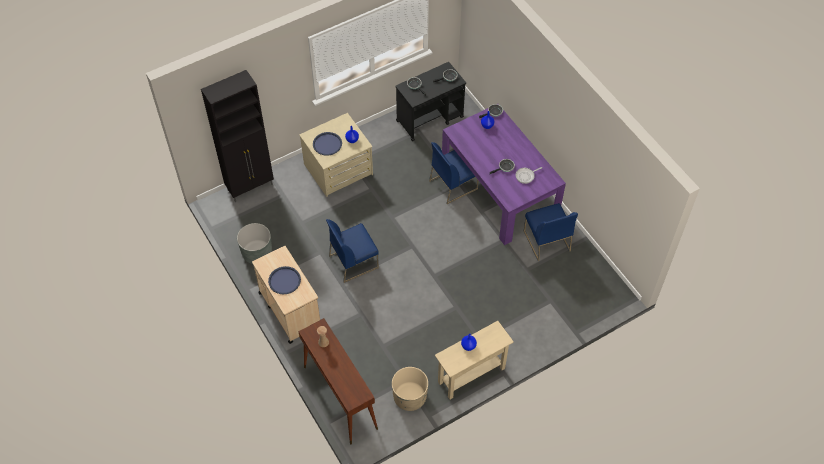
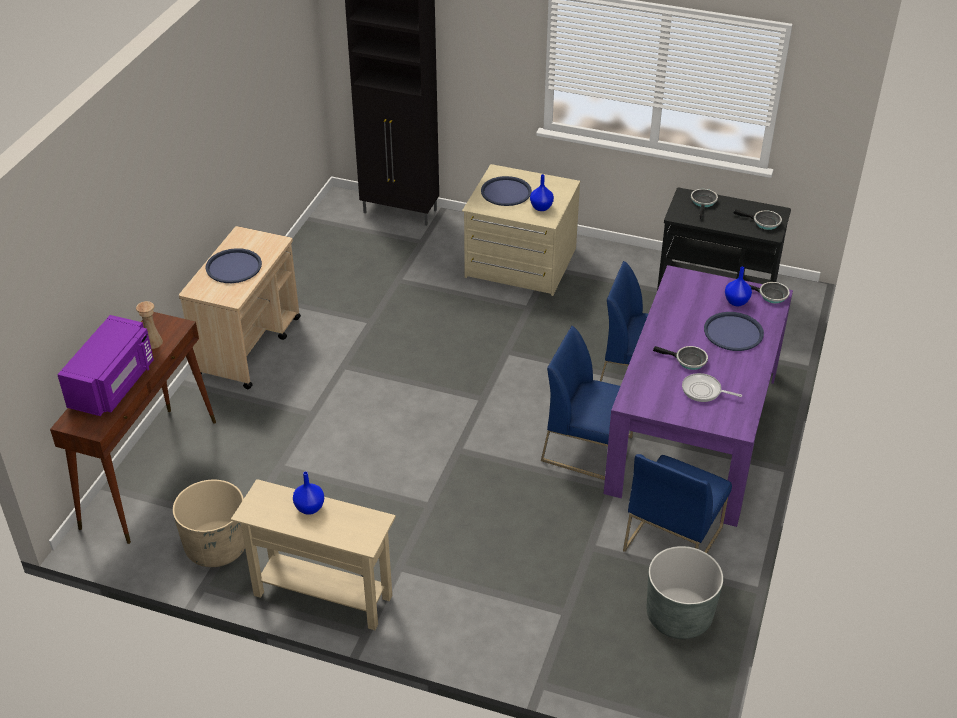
camera: 50 degrees right, 15 degrees down
(257, 253) = (307, 271): grey planter -> grey planter (679, 616)
(339, 372) = (114, 384): none -> purple microwave
(354, 261) = (391, 358): blue chair -> blue chair (588, 448)
(503, 141) = (733, 332): none -> blue tray

